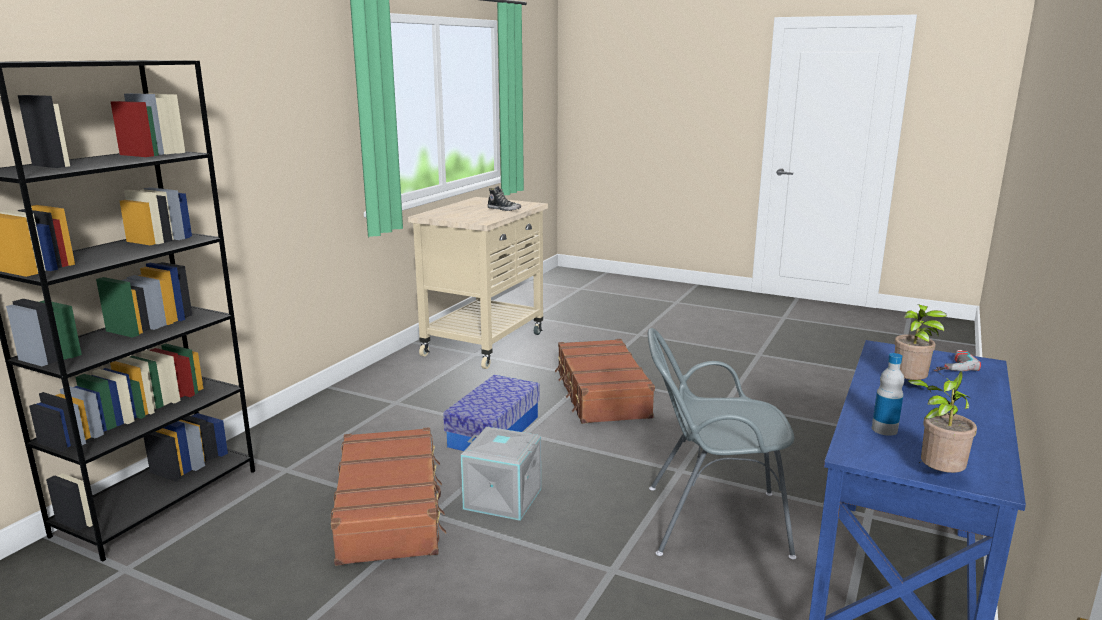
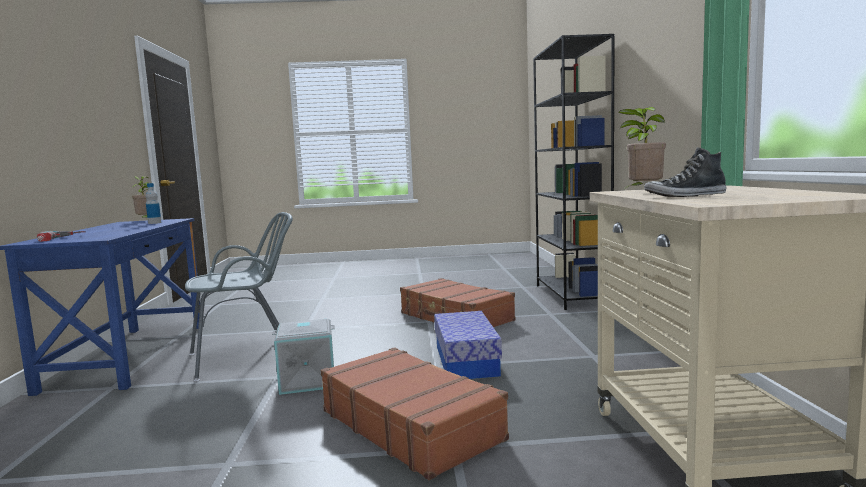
camera: 150 degrees right, 10 degrees down
(501, 499) = (399, 334): grey storage box -> grey storage box (308, 380)
(910, 387) = (114, 231): potted plant -> potted plant (642, 192)

